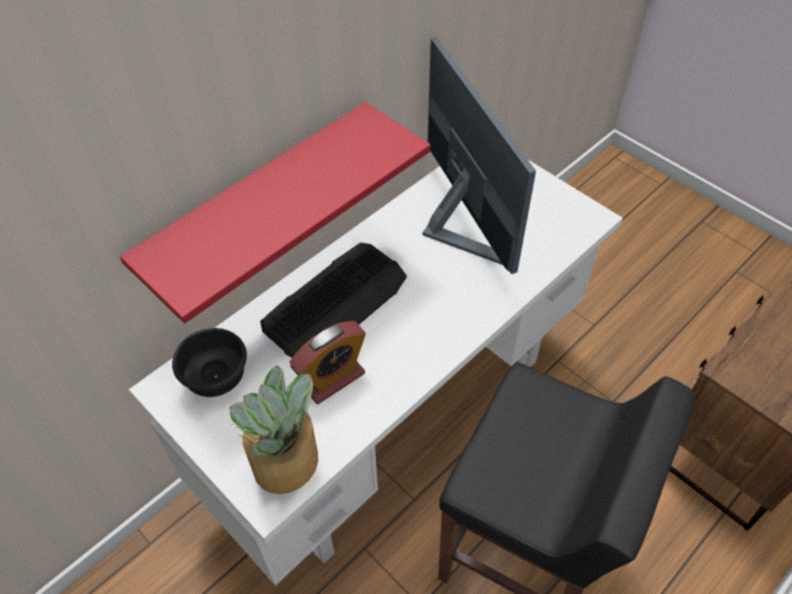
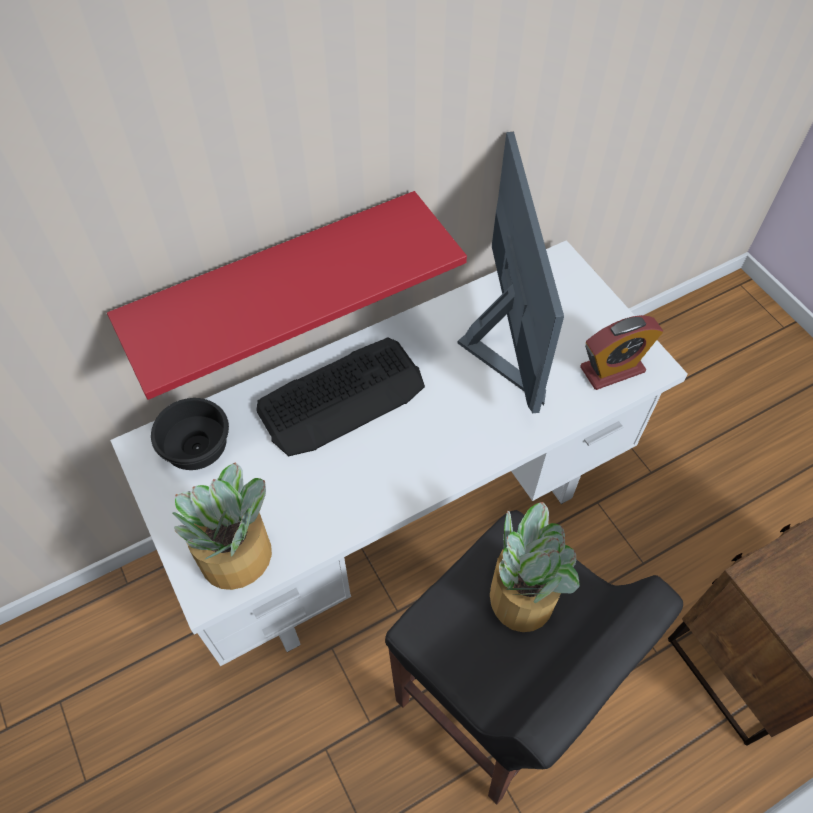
camera: 15 degrees right, 5 degrees up
(332, 378) = (311, 479): alarm clock -> alarm clock (612, 369)
(549, 431) = (522, 595): none -> potted plant

